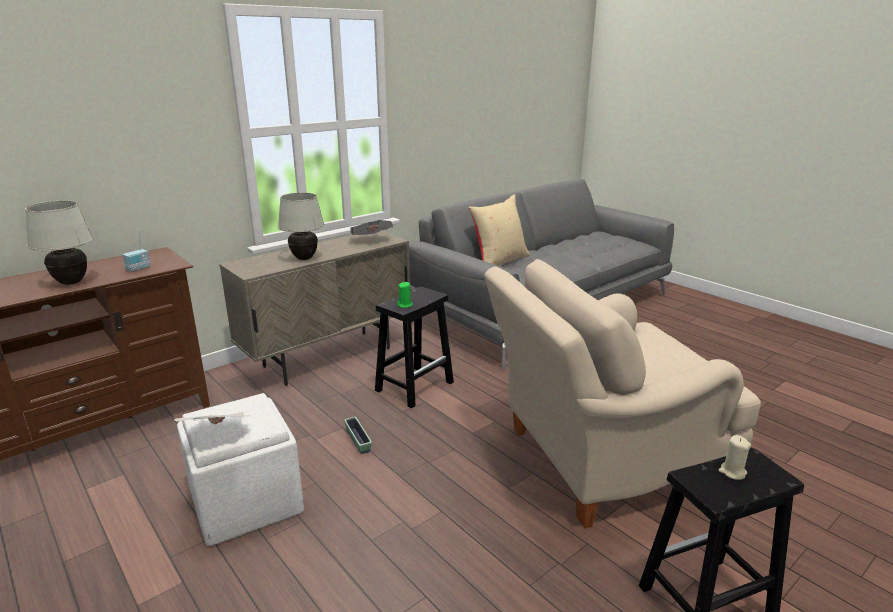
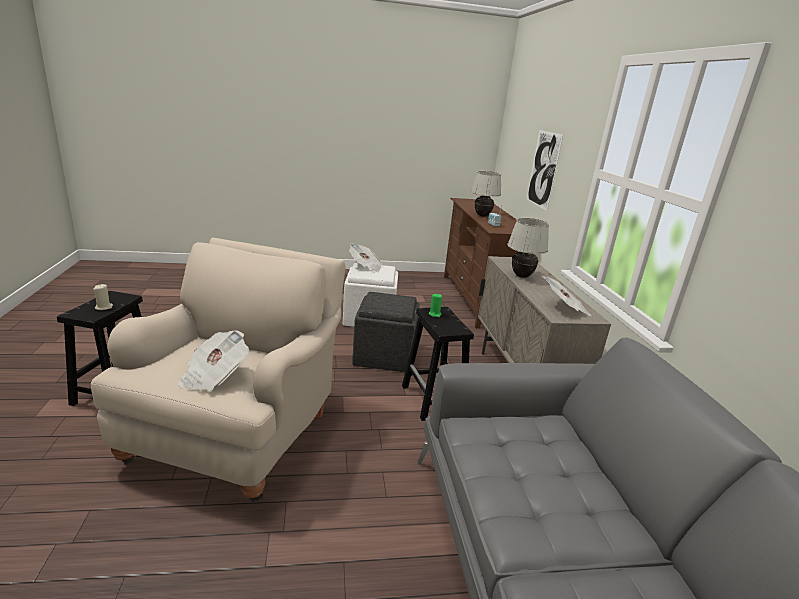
camera: 120 degrees right, 0 degrees up
(98, 166) = (543, 169): none -> picture
(358, 441) = (385, 355): planter -> grey ottoman
(499, 262) = (582, 456): beige pillow -> none
(655, 347) = (214, 376): none -> newspaper

